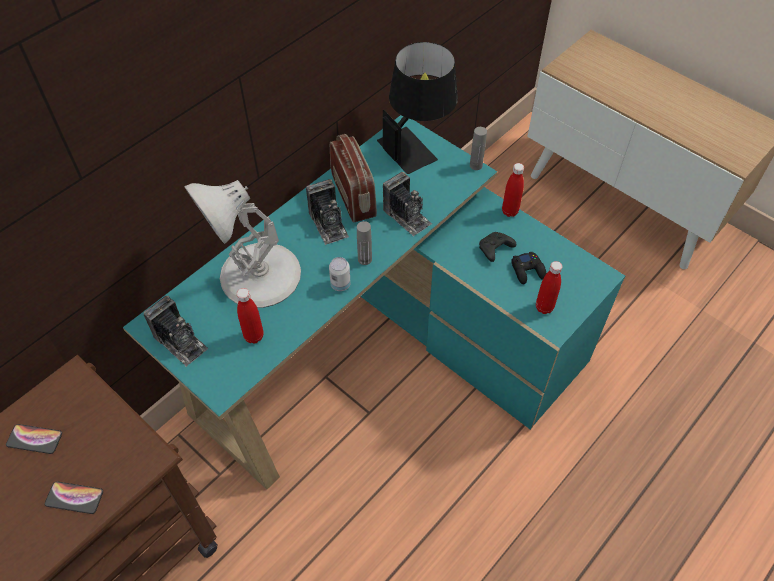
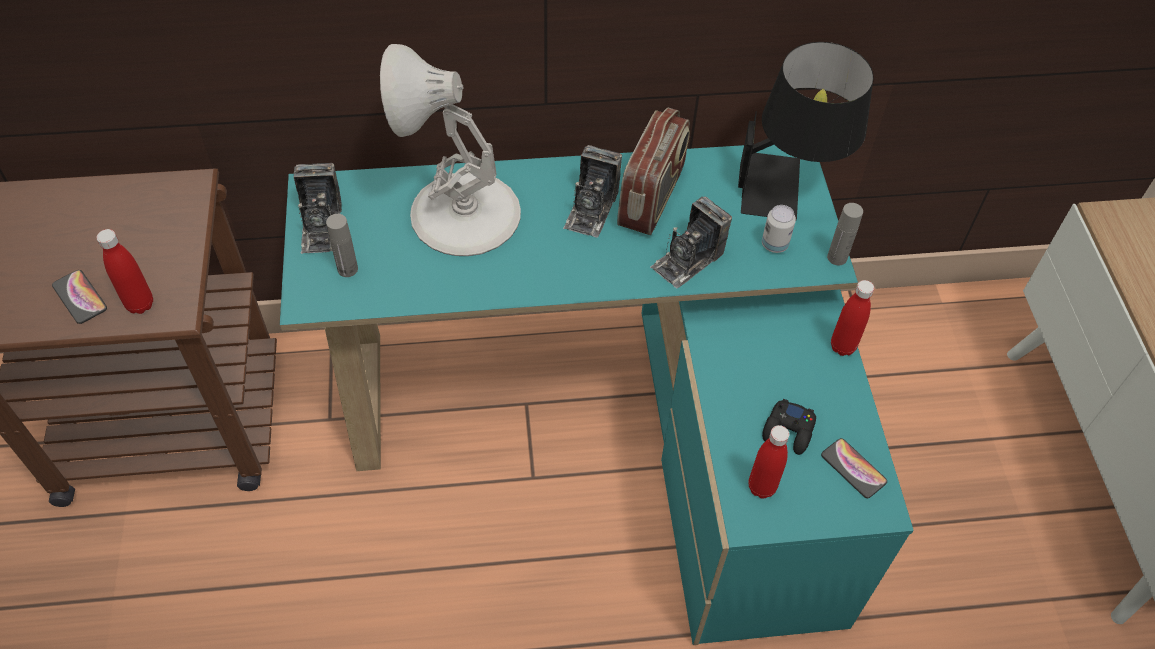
camera: 40 degrees right, 0 degrees up
(34, 439) = (105, 219): phone -> phone (853, 468)
(254, 336) = (393, 271): red bottle -> red bottle (140, 304)
(340, 284) = (534, 282): can -> can (774, 244)
(364, 259) = (589, 274): grey bottle -> grey bottle (347, 269)
(407, 216) = (688, 260): camera -> camera turned 45 degrees clockwise
(494, 250) = (773, 377): black game controller -> none

